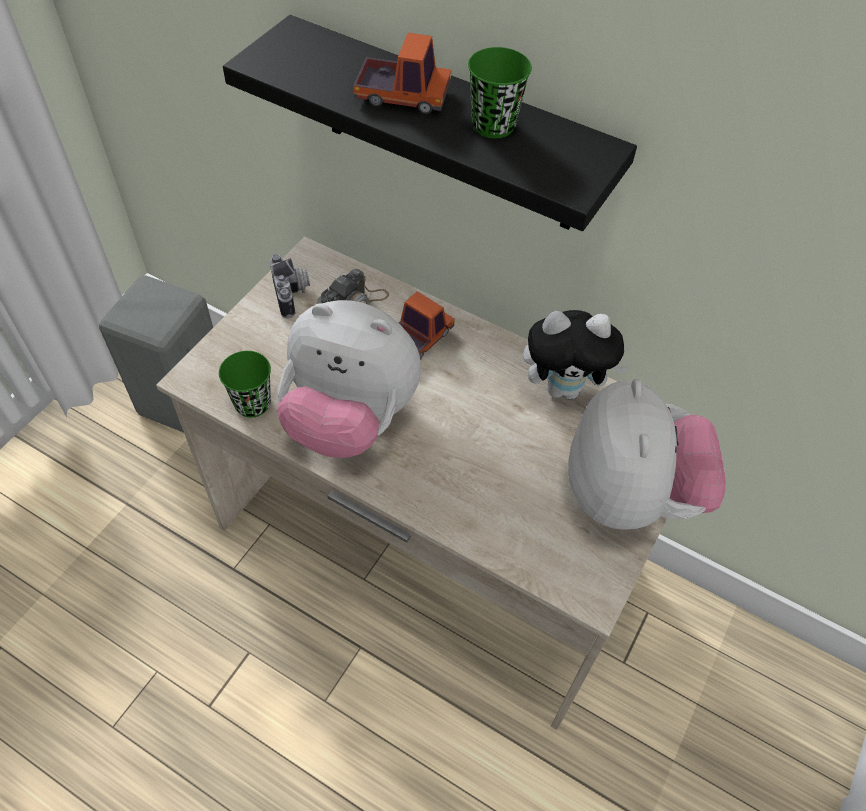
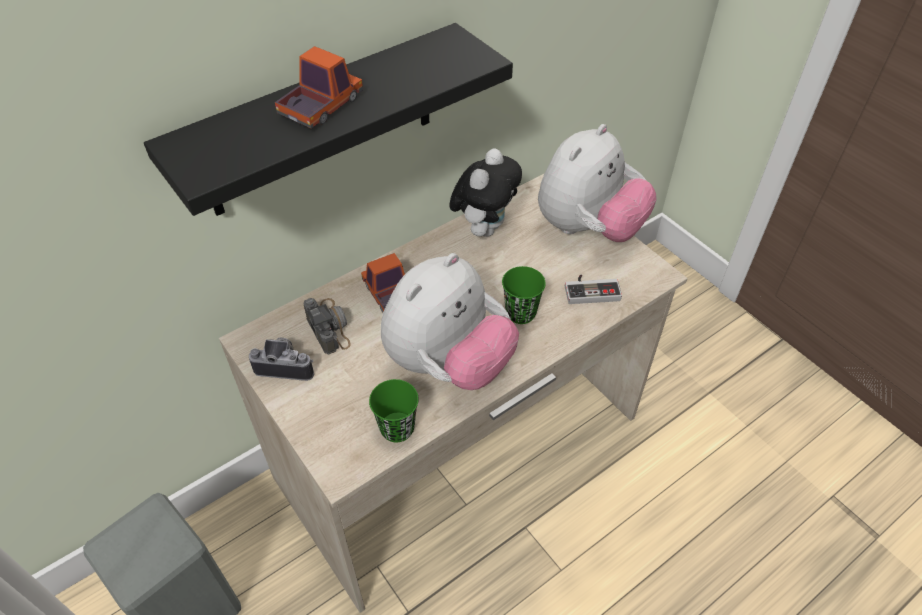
camera: 65 degrees left, 5 degrees down
(493, 125) = (392, 73): green cup -> green cup (520, 313)
(525, 525) = (591, 290): none -> game controller
(629, 495) = (588, 228): plush toy -> plush toy turned 105 degrees clockwise

